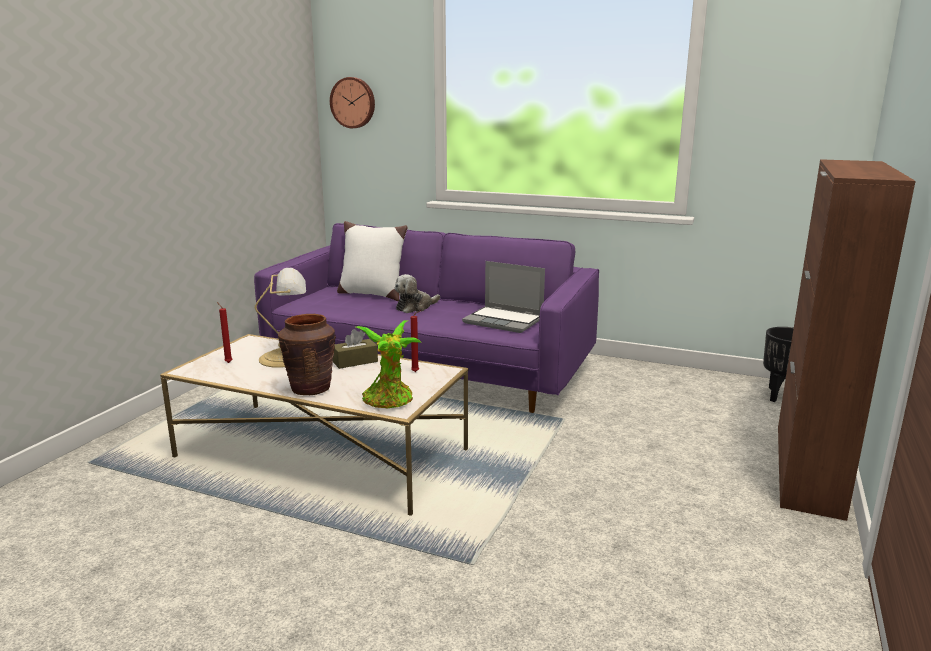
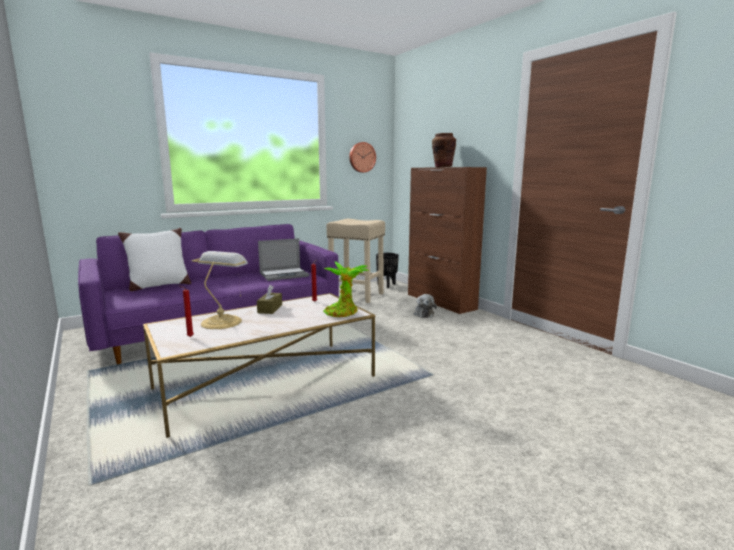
camera: 55 degrees left, 5 degrees down
(310, 388) = (289, 324): brown vase -> brown vase (443, 167)
(353, 102) = (75, 137): wall clock -> wall clock (362, 157)
(415, 307) = (213, 283): plush toy -> plush toy (423, 314)
(684, 393) = (357, 295): none -> beige stool

